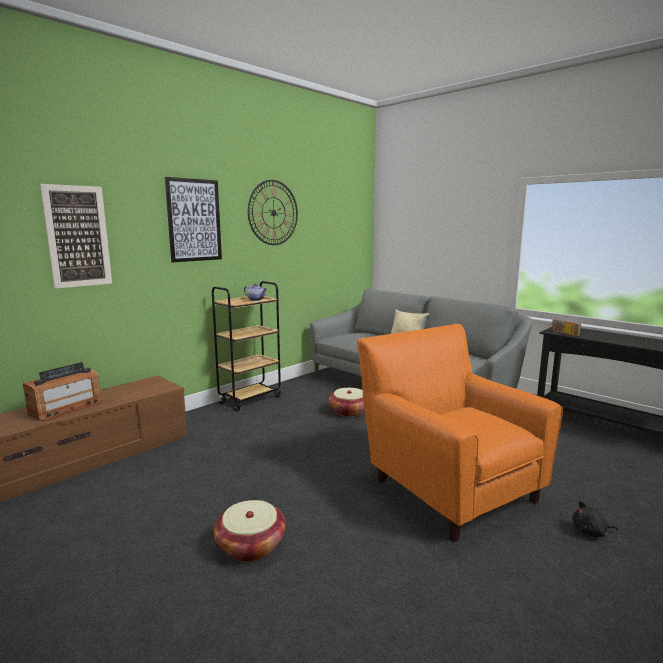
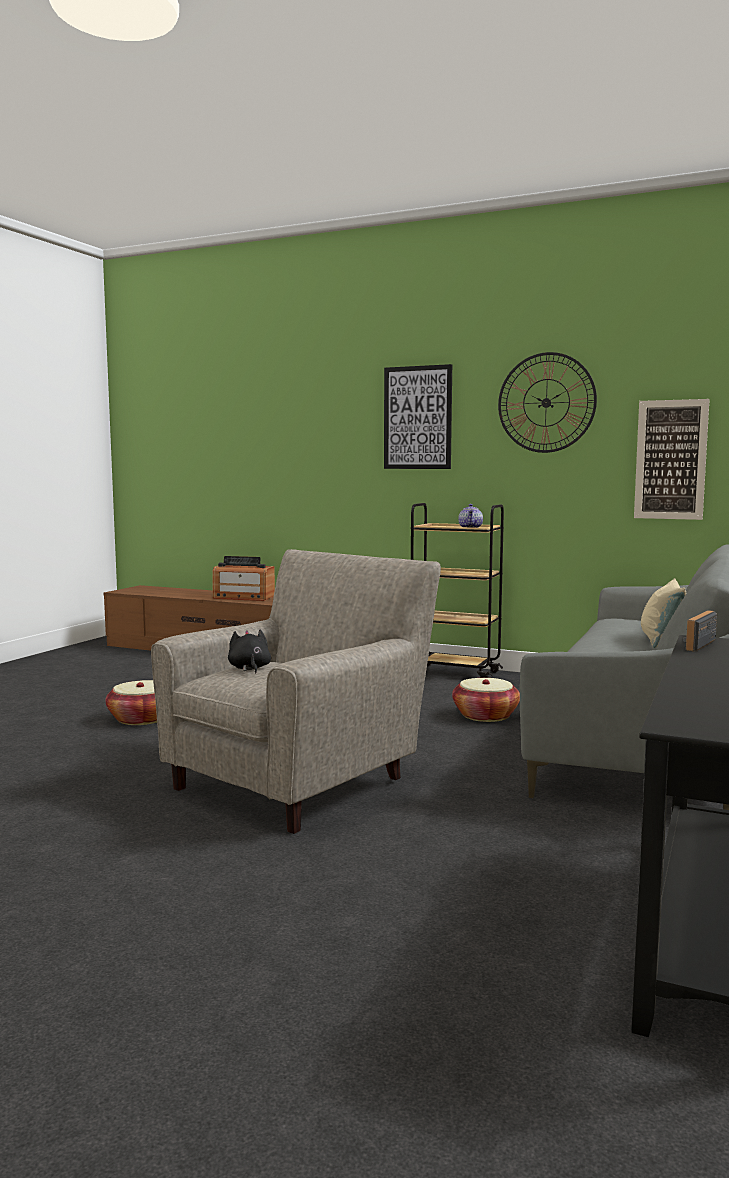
camera: 70 degrees right, 5 degrees down
(78, 236) = (296, 437): picture -> picture (670, 460)
(450, 488) = (296, 782): orange armchair -> beige armchair
(591, 532) = (228, 866): black plush toy -> black plush toy (249, 668)

